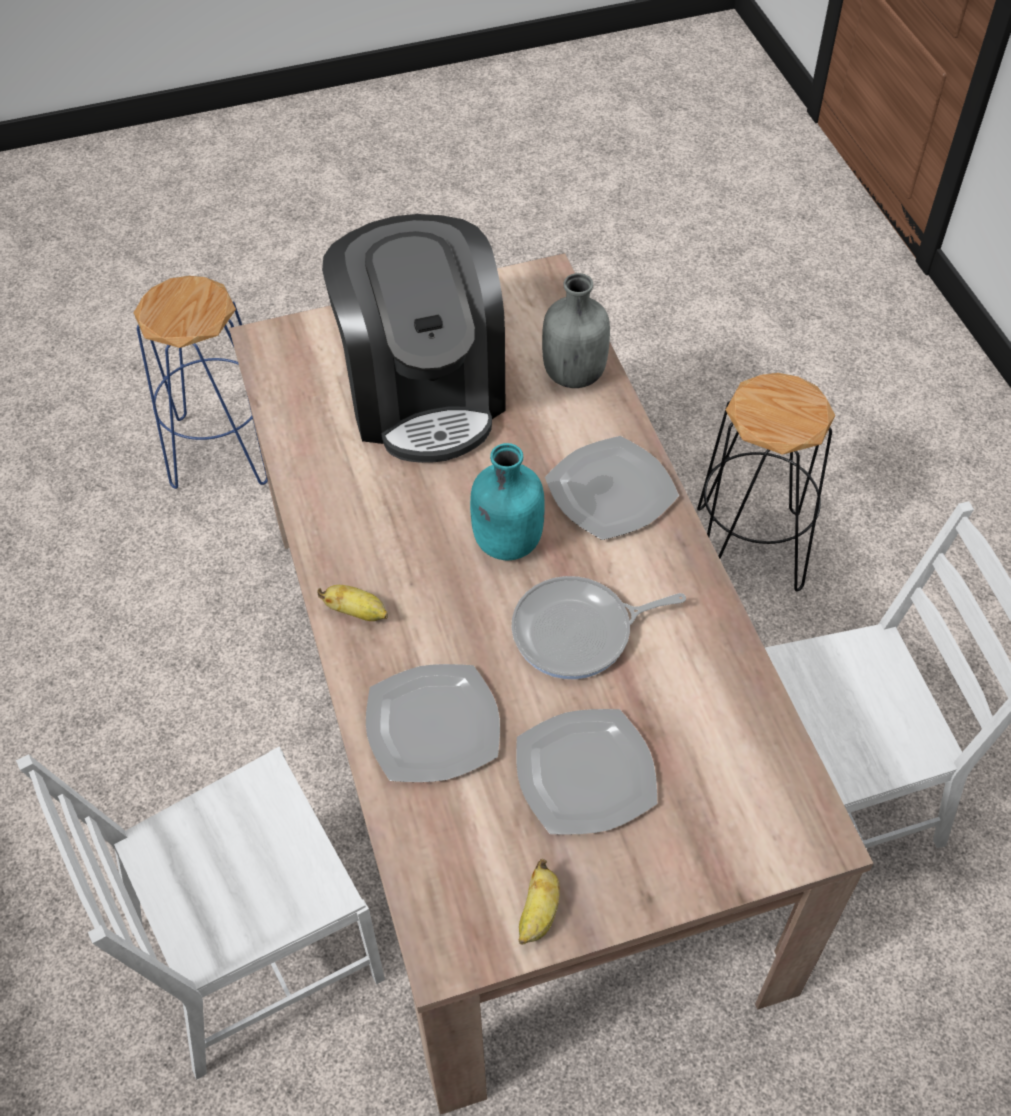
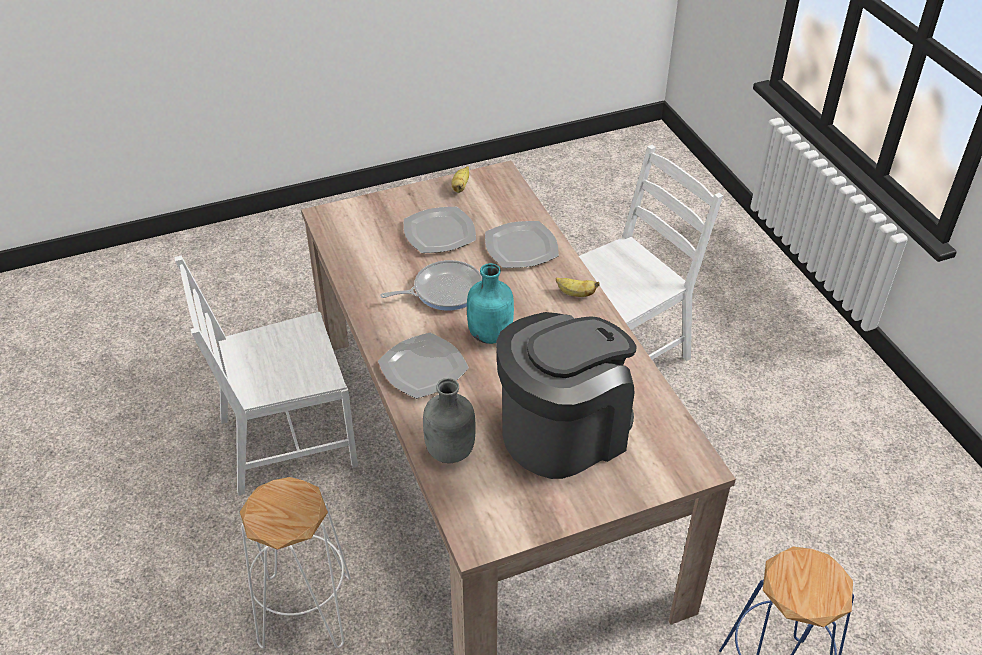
camera: 175 degrees right, 10 degrees down
(424, 393) = (563, 430): coffee machine -> coffee machine turned 75 degrees clockwise
(750, 548) = (304, 611): black stool -> white stool

